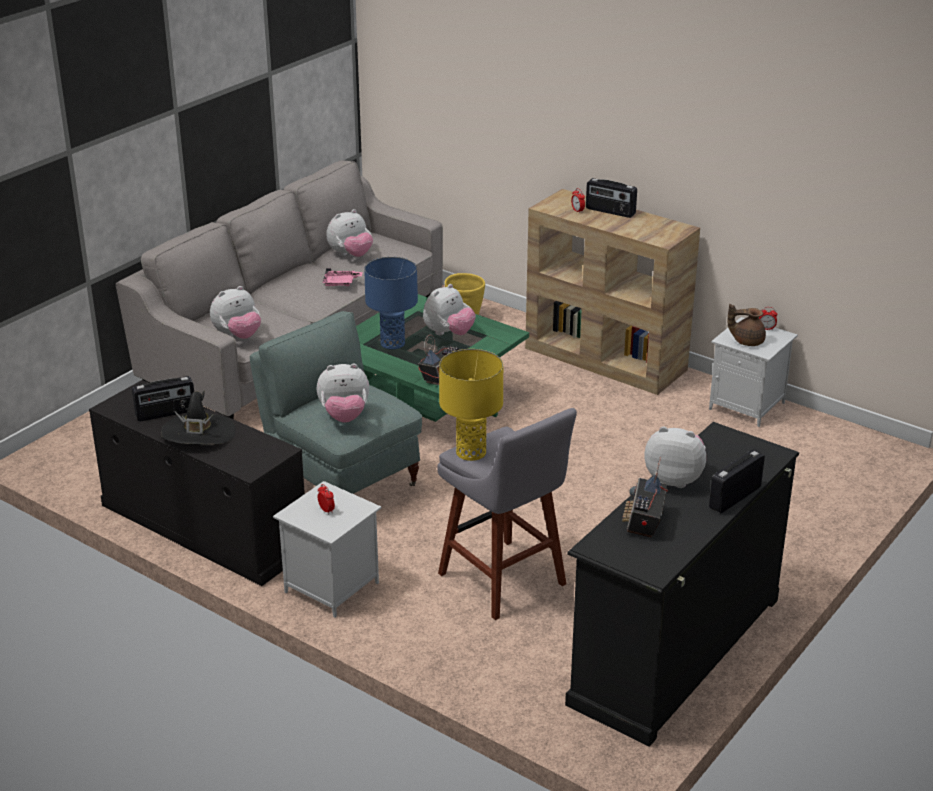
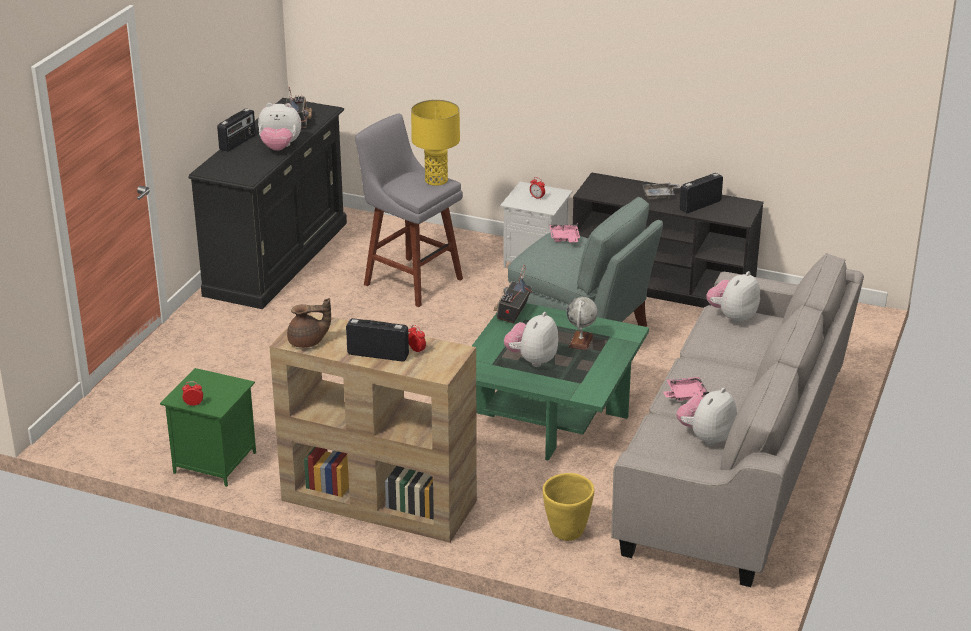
camera: 165 degrees right, 0 degrees up
(198, 434) = (659, 195): black hat -> grey tray
(344, 416) = (564, 238): plush toy -> pink tray
(393, 343) = (580, 341): blue table lamp -> globe
(746, 341) = (216, 385): brown teapot -> brown teapot (308, 342)
(749, 406) = (212, 463): grey nightstand -> green nightstand

